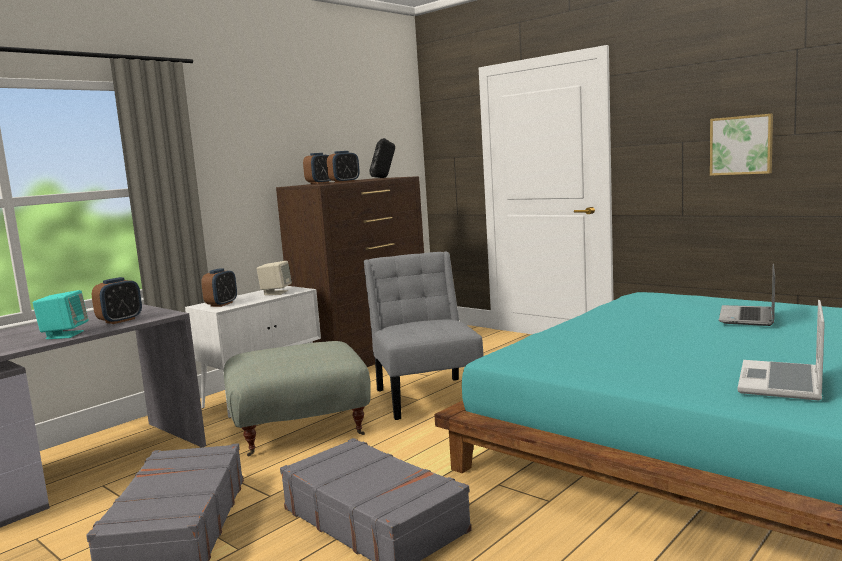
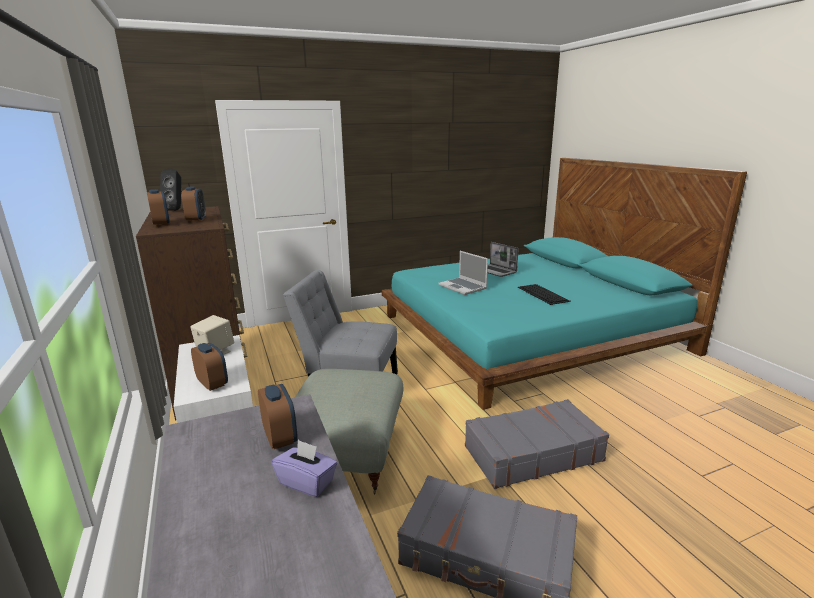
camera: 65 degrees left, 10 degrees up
(64, 335) = (307, 482): turquoise speaker -> purple tissue box
(696, 355) = (543, 294): none -> keyboard
(741, 145) = (424, 175): picture -> none
(781, 383) = (594, 295): laptop -> laptop (463, 287)

